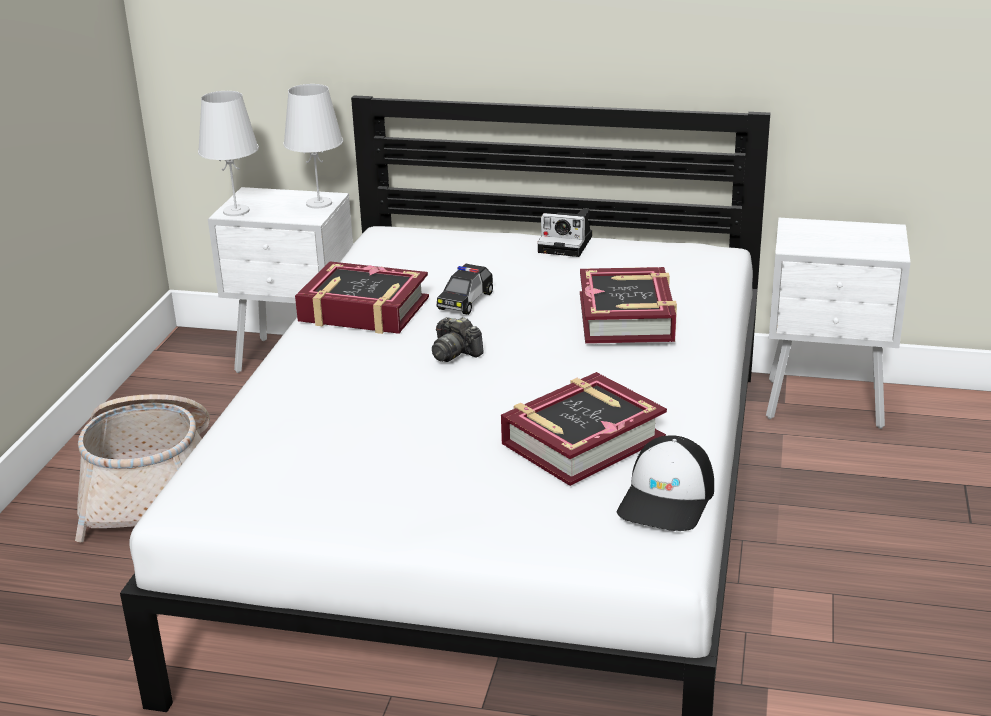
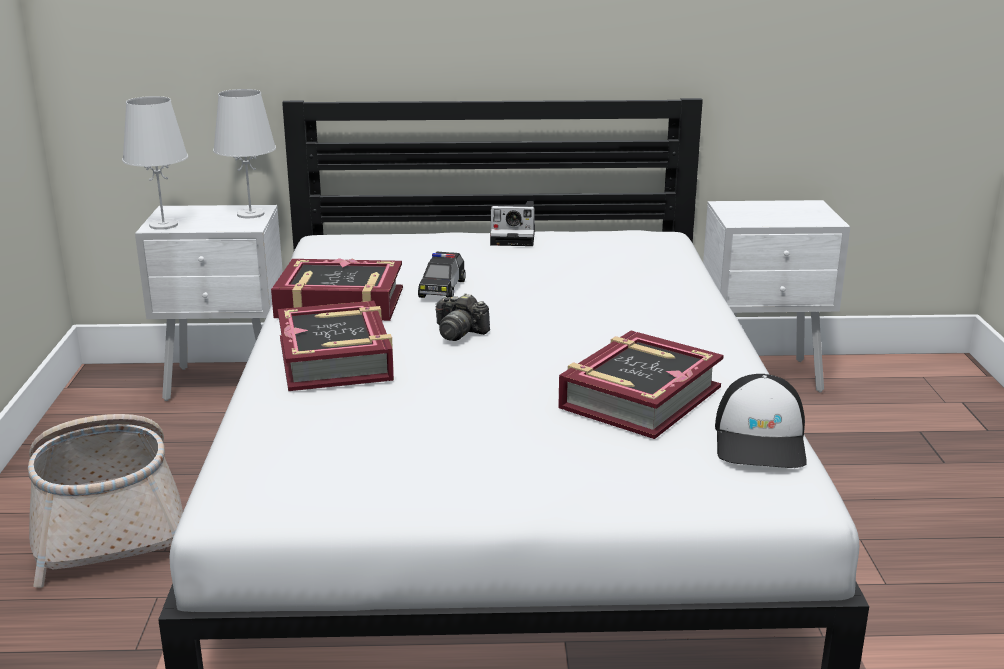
camera: 15 degrees left, 5 degrees down
(627, 317) = (614, 290): book -> book (336, 359)

